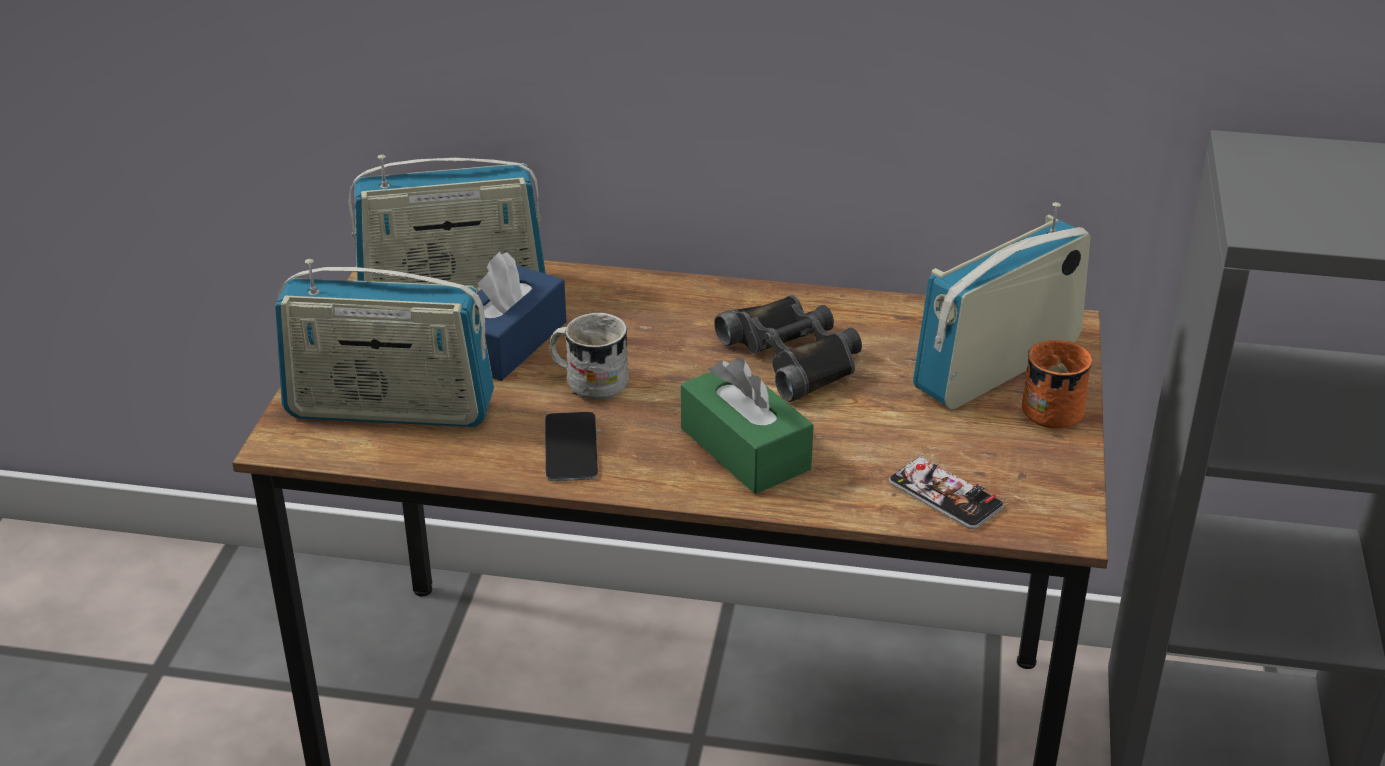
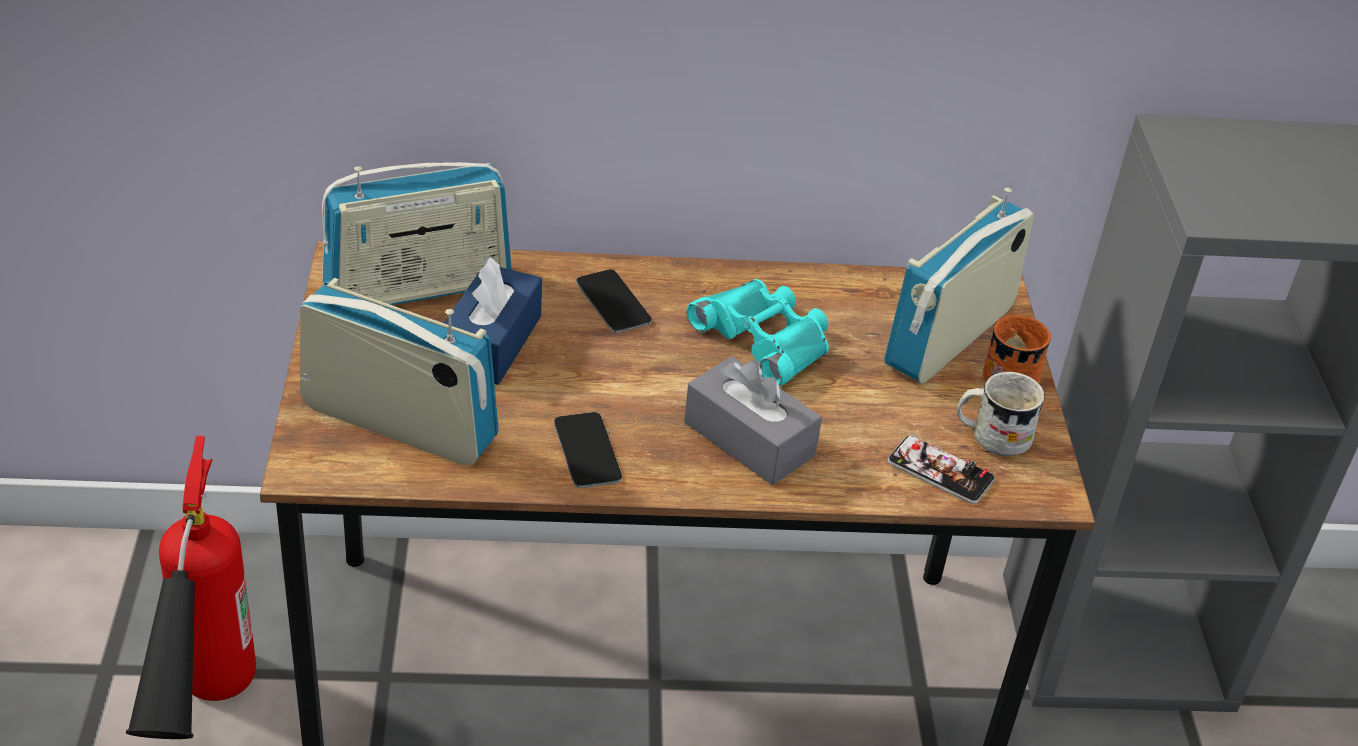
camera: 15 degrees left, 5 degrees up
(234, 735) = (205, 729): none -> fire extinguisher
(390, 409) = (399, 423): radio -> radio turned 150 degrees counterclockwise
(589, 381) = (582, 379): white mug -> white mug (991, 436)
(645, 313) = (613, 302): none -> phone
(745, 449) = (749, 439): green tissue box -> grey tissue box
(794, 356) = (765, 338): black binoculars -> turquoise binoculars

